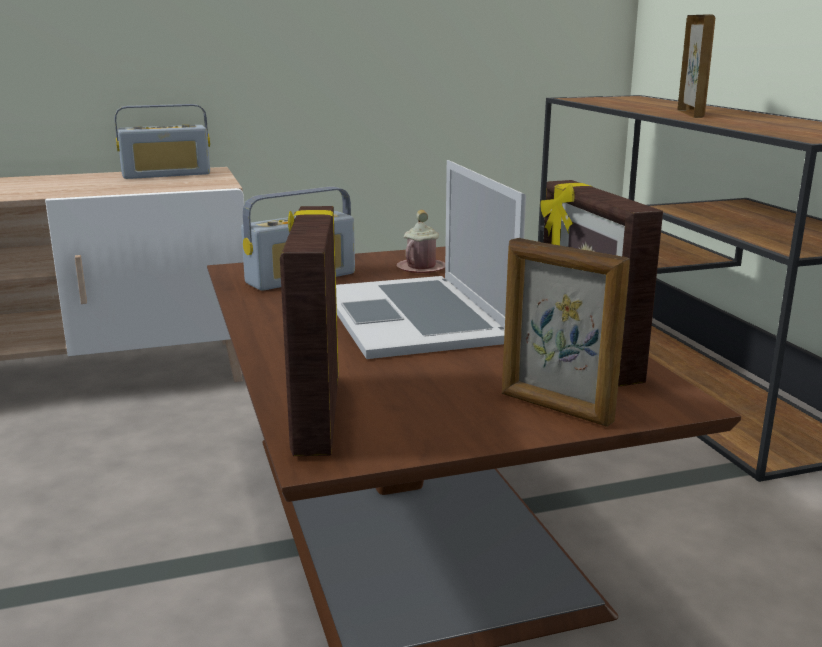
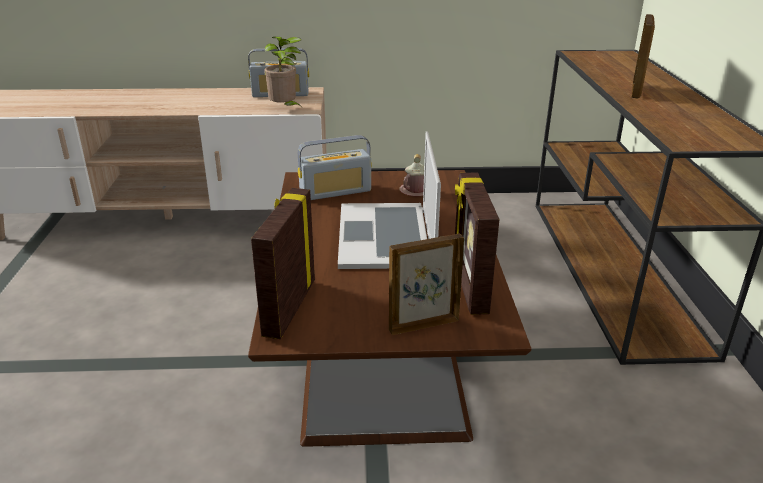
camera: 15 degrees right, 10 degrees up
(184, 186) = (285, 109): none -> potted plant
(555, 408) = (423, 325): picture frame -> picture frame turned 105 degrees clockwise

